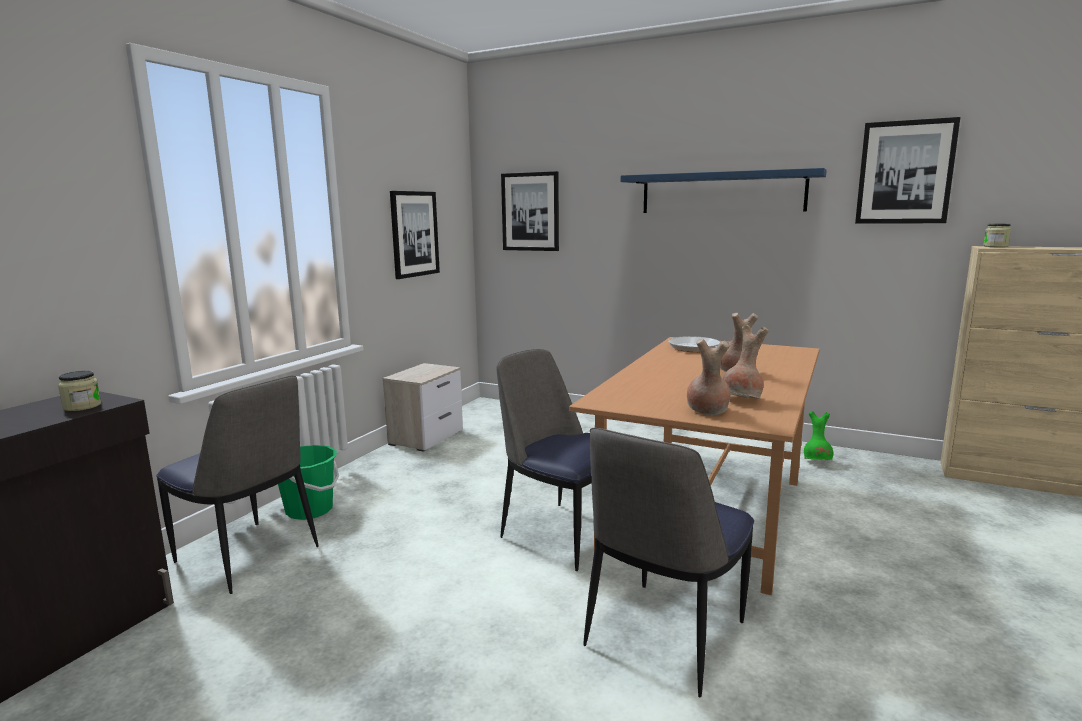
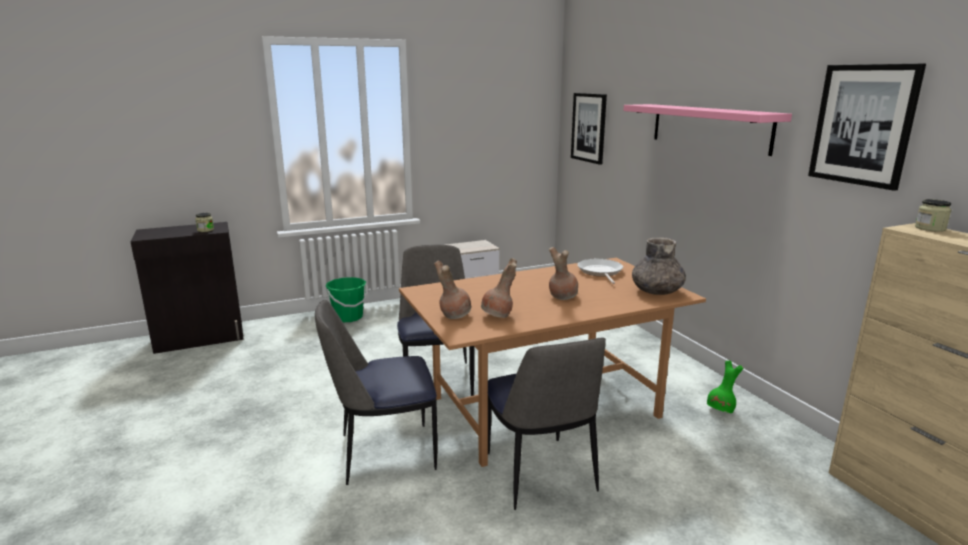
camera: 40 degrees right, 5 degrees up
(249, 556) = (293, 330): chair -> chair (540, 474)
(414, 234) = (485, 141): picture -> none
(721, 192) = (709, 127): blue shelf -> pink shelf
(778, 351) = (657, 291): none -> grey vase

